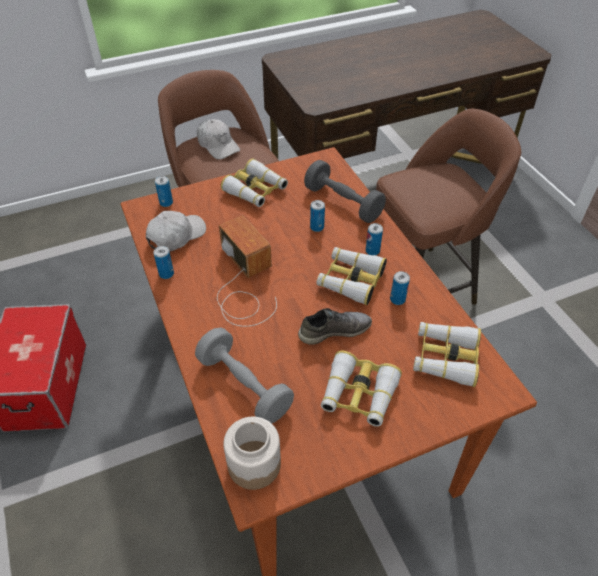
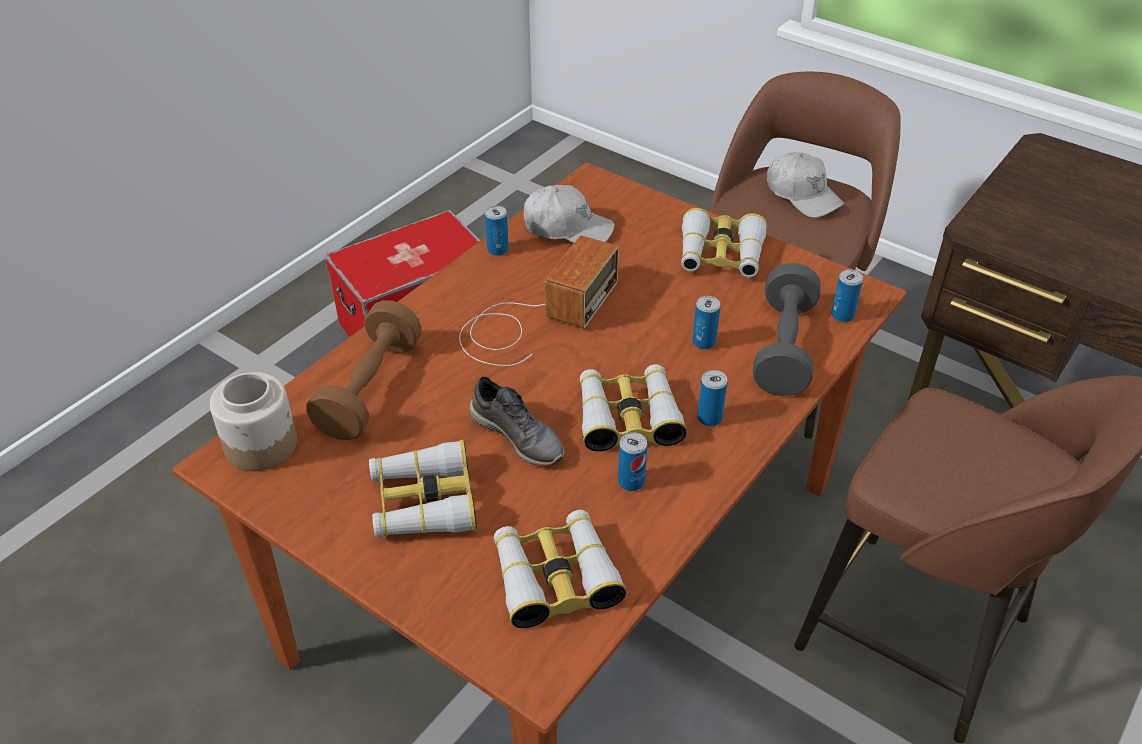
camera: 60 degrees right, 5 degrees down
(166, 203) = (618, 194): can -> can (842, 315)
(218, 145) = (802, 195): white cap -> white cap turned 60 degrees counterclockwise
(244, 385) = (370, 389): grey dumbbell -> brown dumbbell

